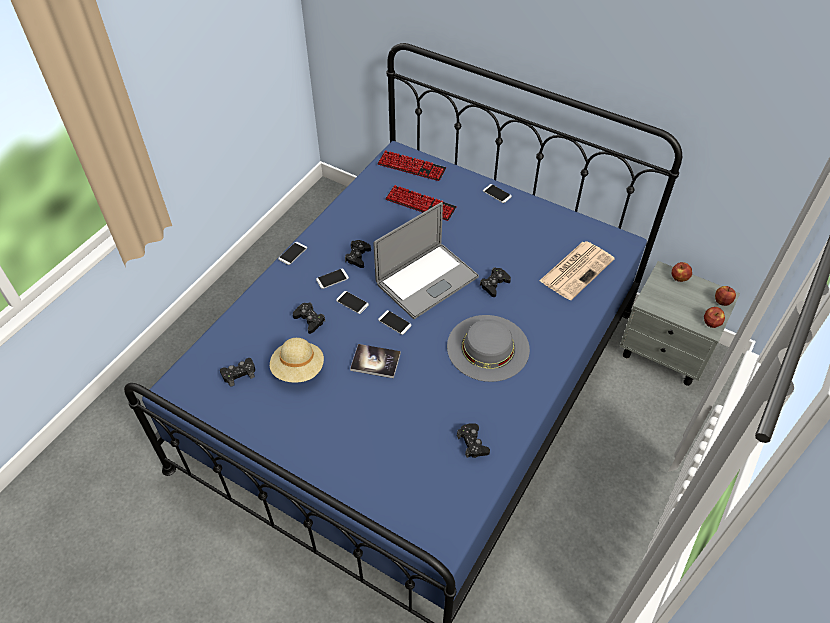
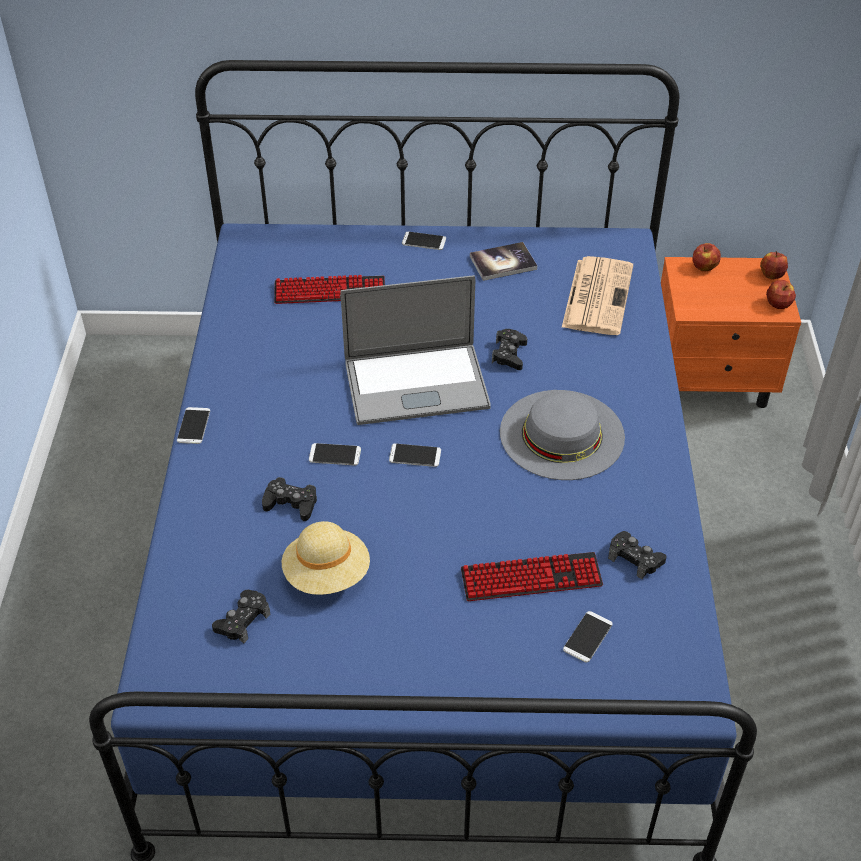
camera: 30 degrees left, 5 degrees down
(332, 279) = (280, 436): phone -> phone (587, 637)
(358, 256) = (295, 392): black game controller -> none
(375, 362) = (428, 516): book -> book (503, 263)
(411, 167) = (279, 248): keyboard -> keyboard (531, 578)
(427, 280) = (416, 384): laptop -> laptop turned 60 degrees clockwise
(665, 352) = (712, 380): grey nightstand -> orange nightstand

